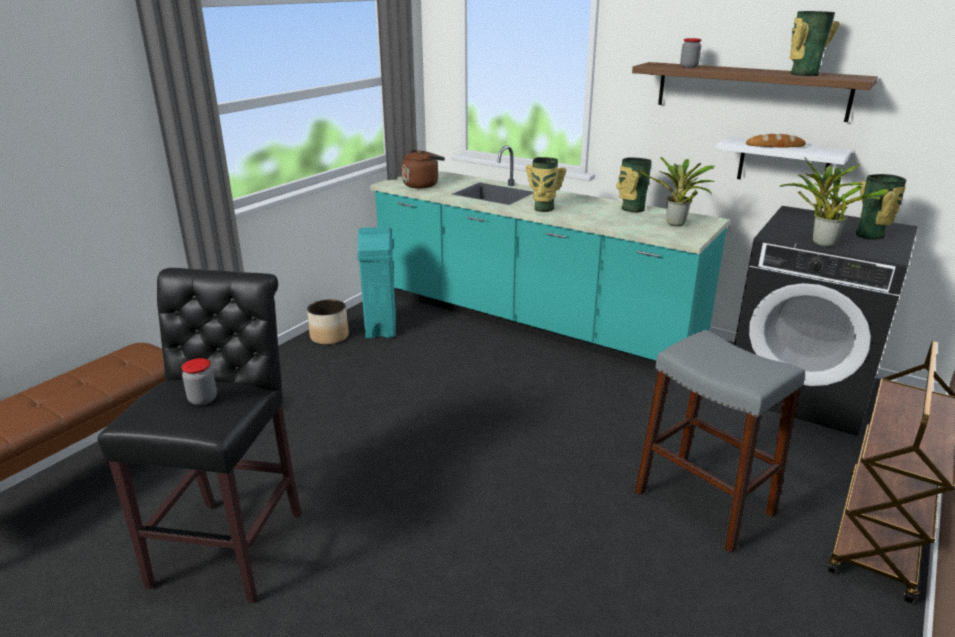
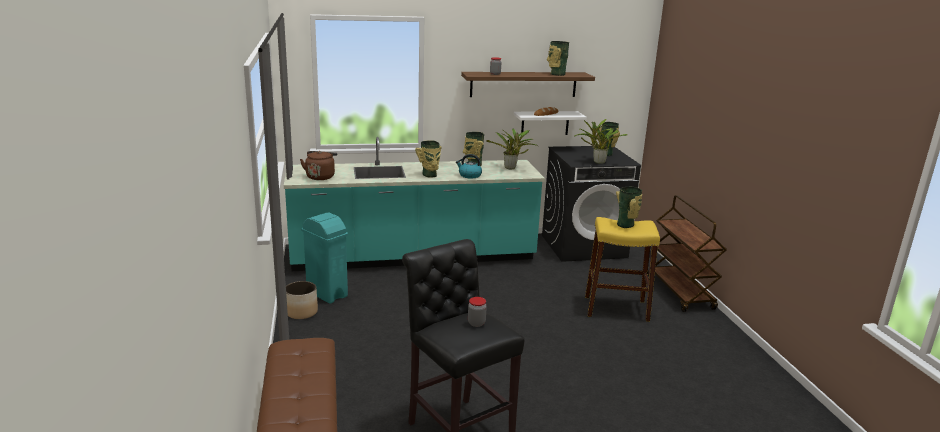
camera: 45 degrees left, 5 degrees down
(593, 220) = (469, 175): none -> kettle
(704, 503) = (616, 308): grey stool -> yellow stool
(732, 358) = (626, 225): none -> vase

